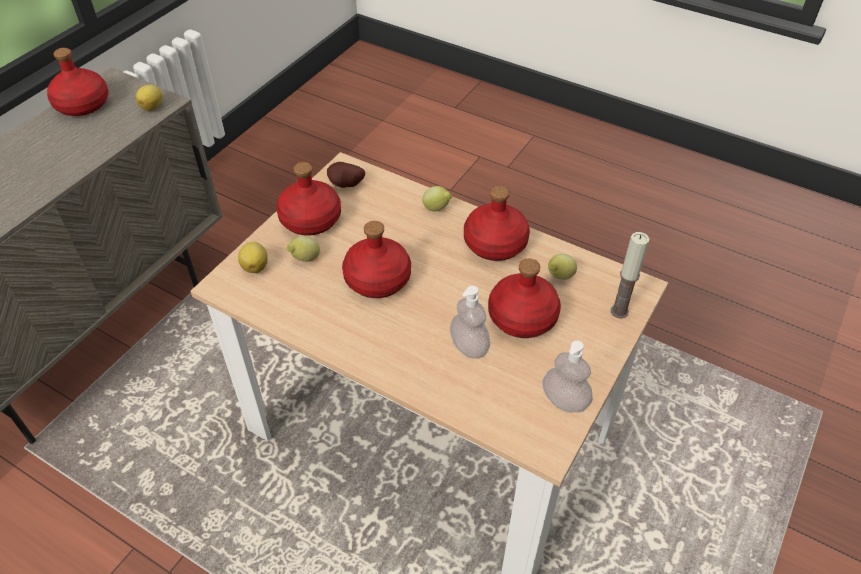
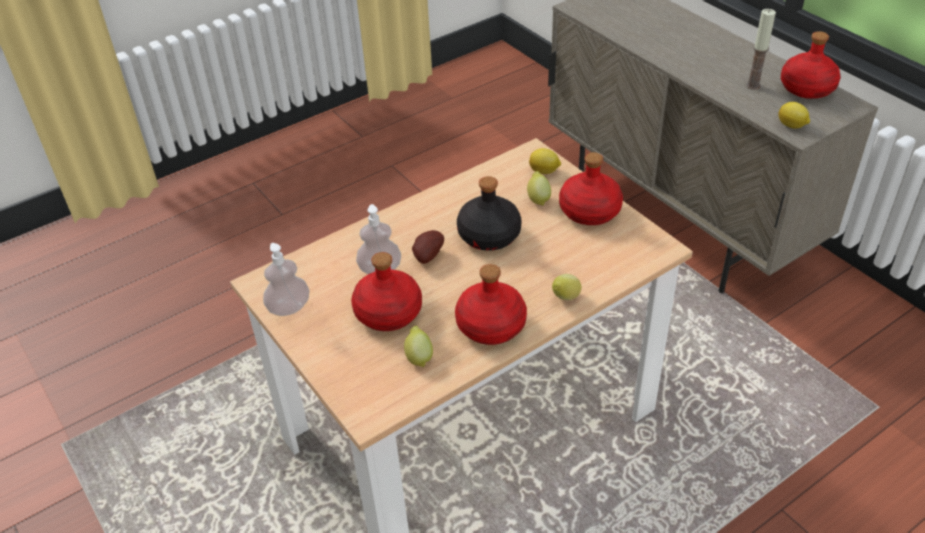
camera: 115 degrees right, 5 degrees down
(346, 185) = (631, 243): potato -> potato (427, 256)
(378, 279) = (488, 236): red bottle -> black bottle
(619, 311) = (349, 384): candle -> candle (753, 85)

